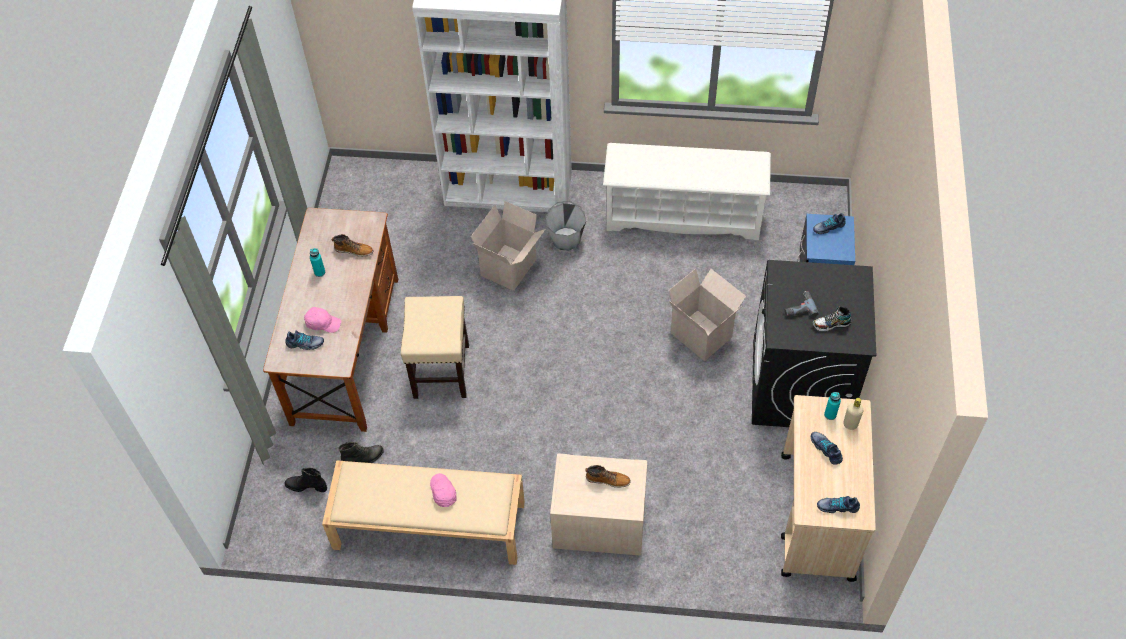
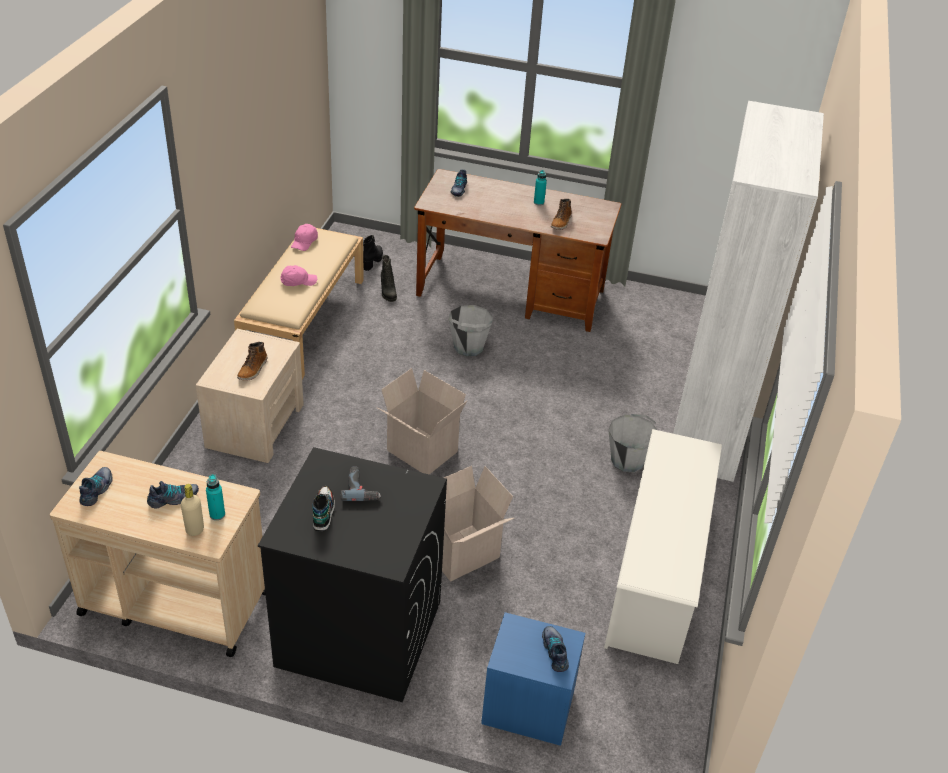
camera: 95 degrees right, 15 degrees down
(323, 323) = (479, 199): pink cap -> pink cap (304, 242)
(441, 372) = (468, 347): beige stool -> grey bucket
(509, 269) = (591, 410): cardboard box -> cardboard box (420, 452)

